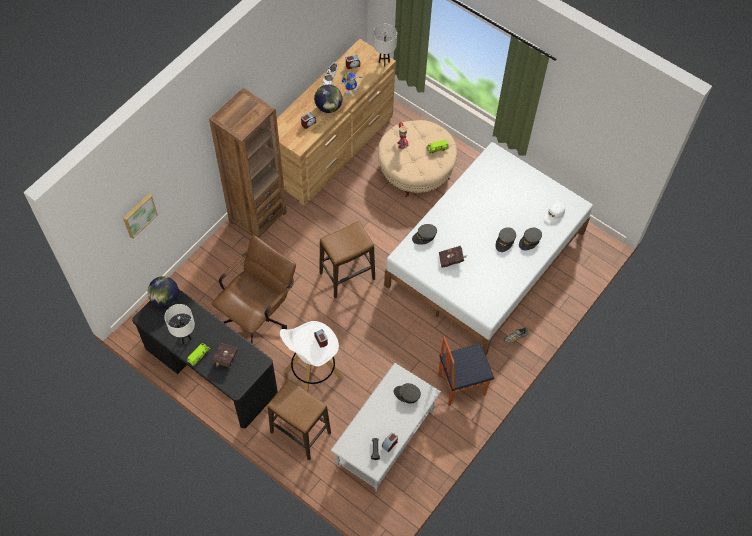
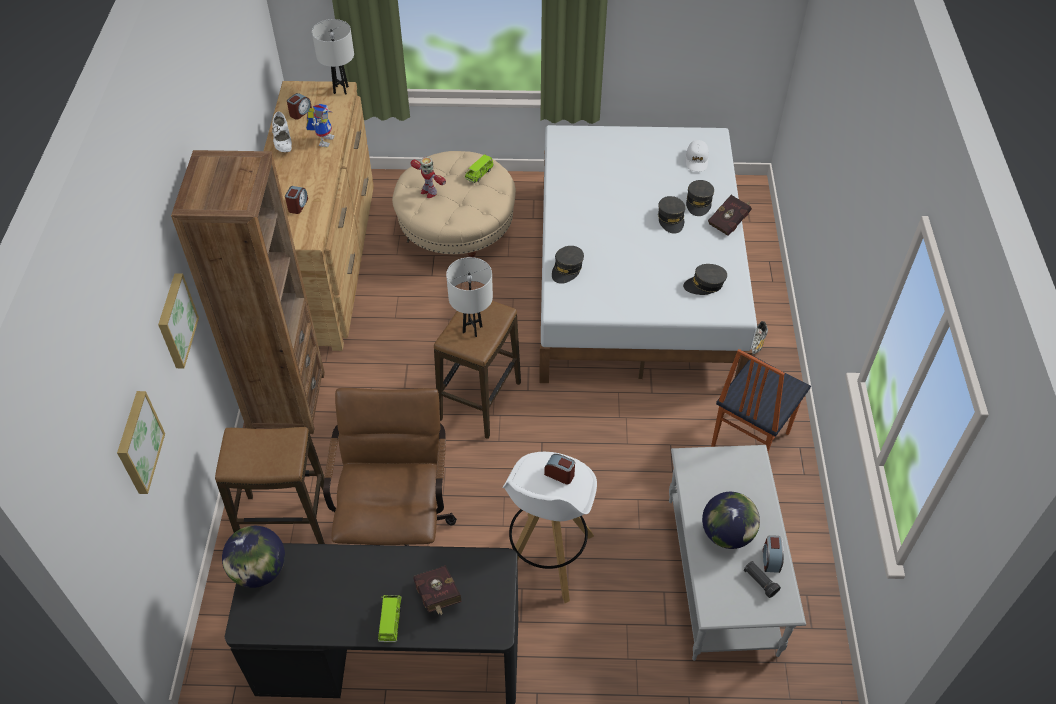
camera: 35 degrees left, 10 degrees down
(185, 338) = (344, 609): white table lamp -> white table lamp (472, 329)
(193, 164) = (175, 321): none -> picture
(300, 433) = (601, 651): stool -> stool (285, 522)
(328, 107) = (310, 173): globe -> globe (727, 534)
(407, 395) = (728, 478): grey cap -> grey cap (705, 284)
(452, 260) = (628, 275): red book -> red book (729, 222)

